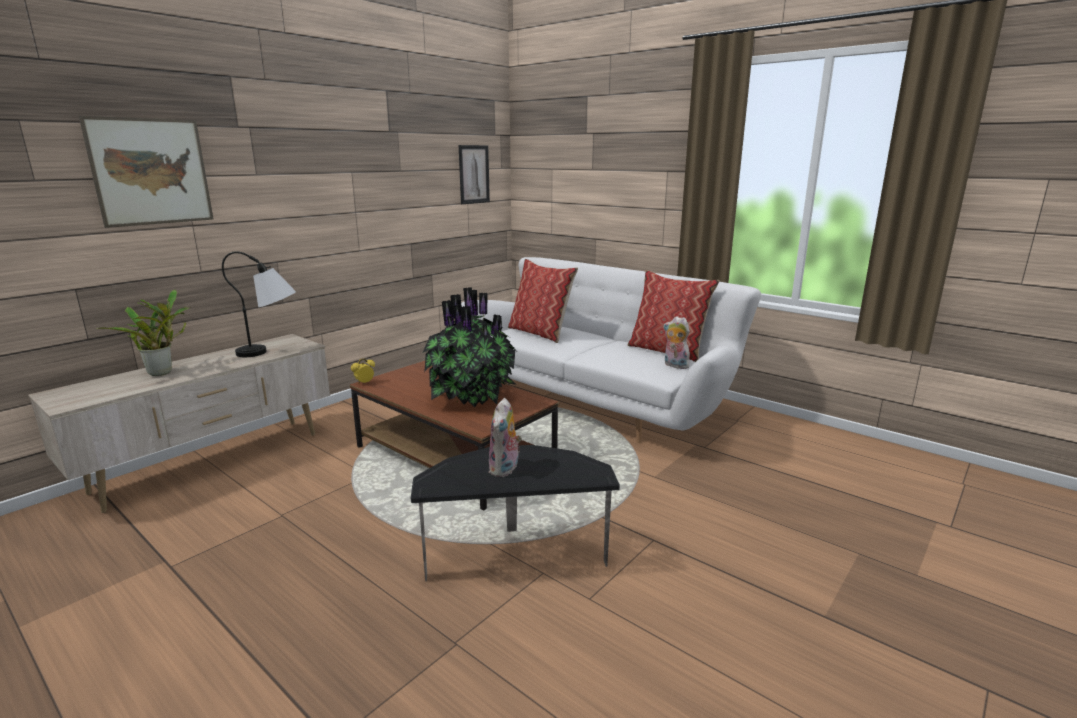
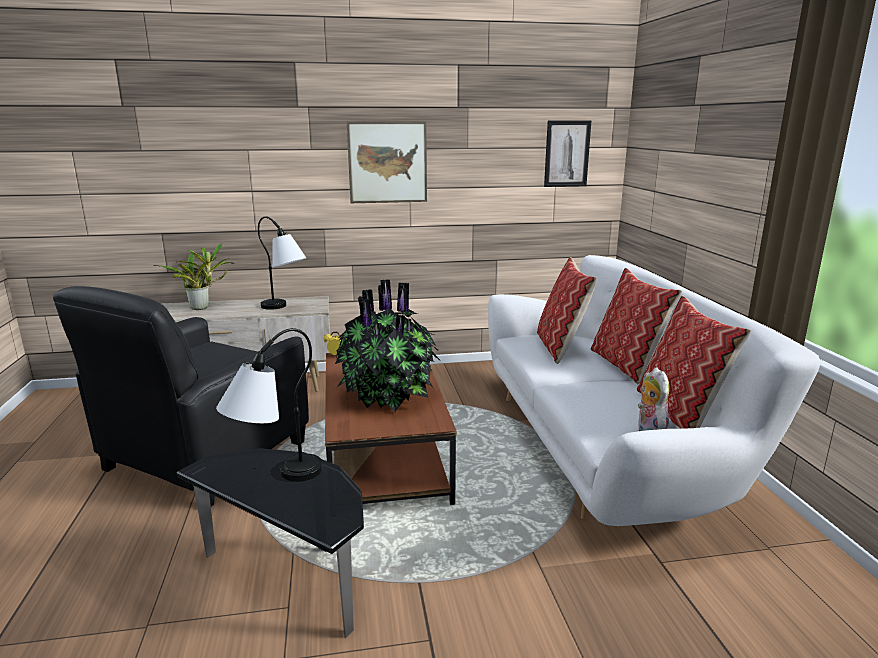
camera: 40 degrees right, 0 degrees up
(151, 172) = (221, 145): picture -> picture (387, 162)
(285, 522) = (204, 457): none -> black armchair
(505, 469) = (274, 480): plush toy -> table lamp
(596, 334) = (626, 365): none -> pillow

